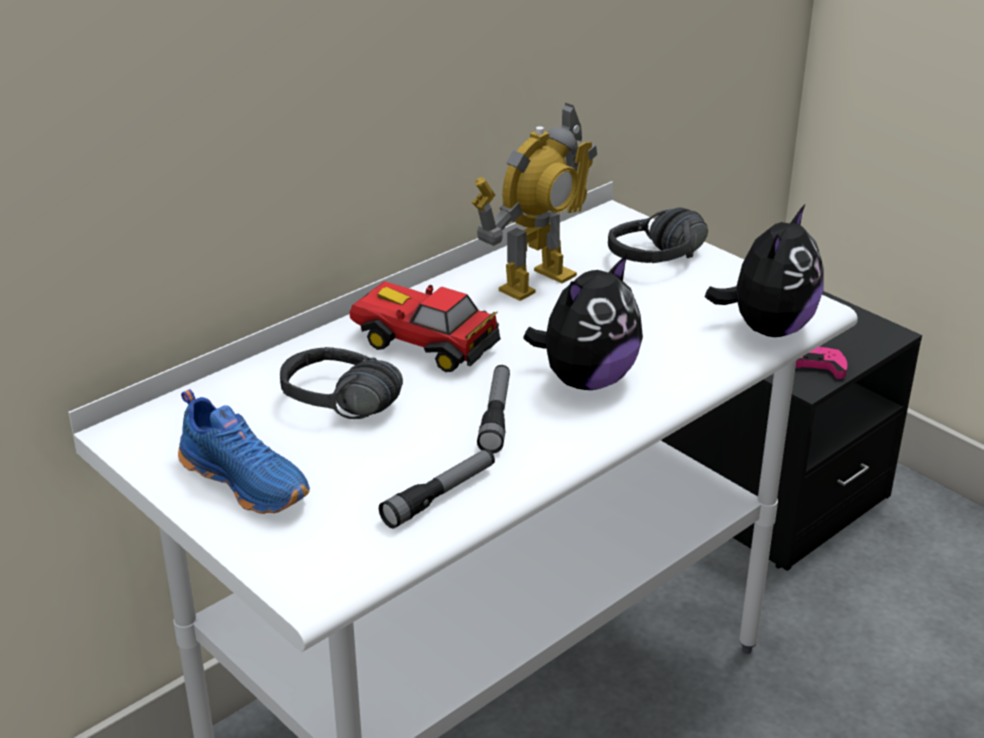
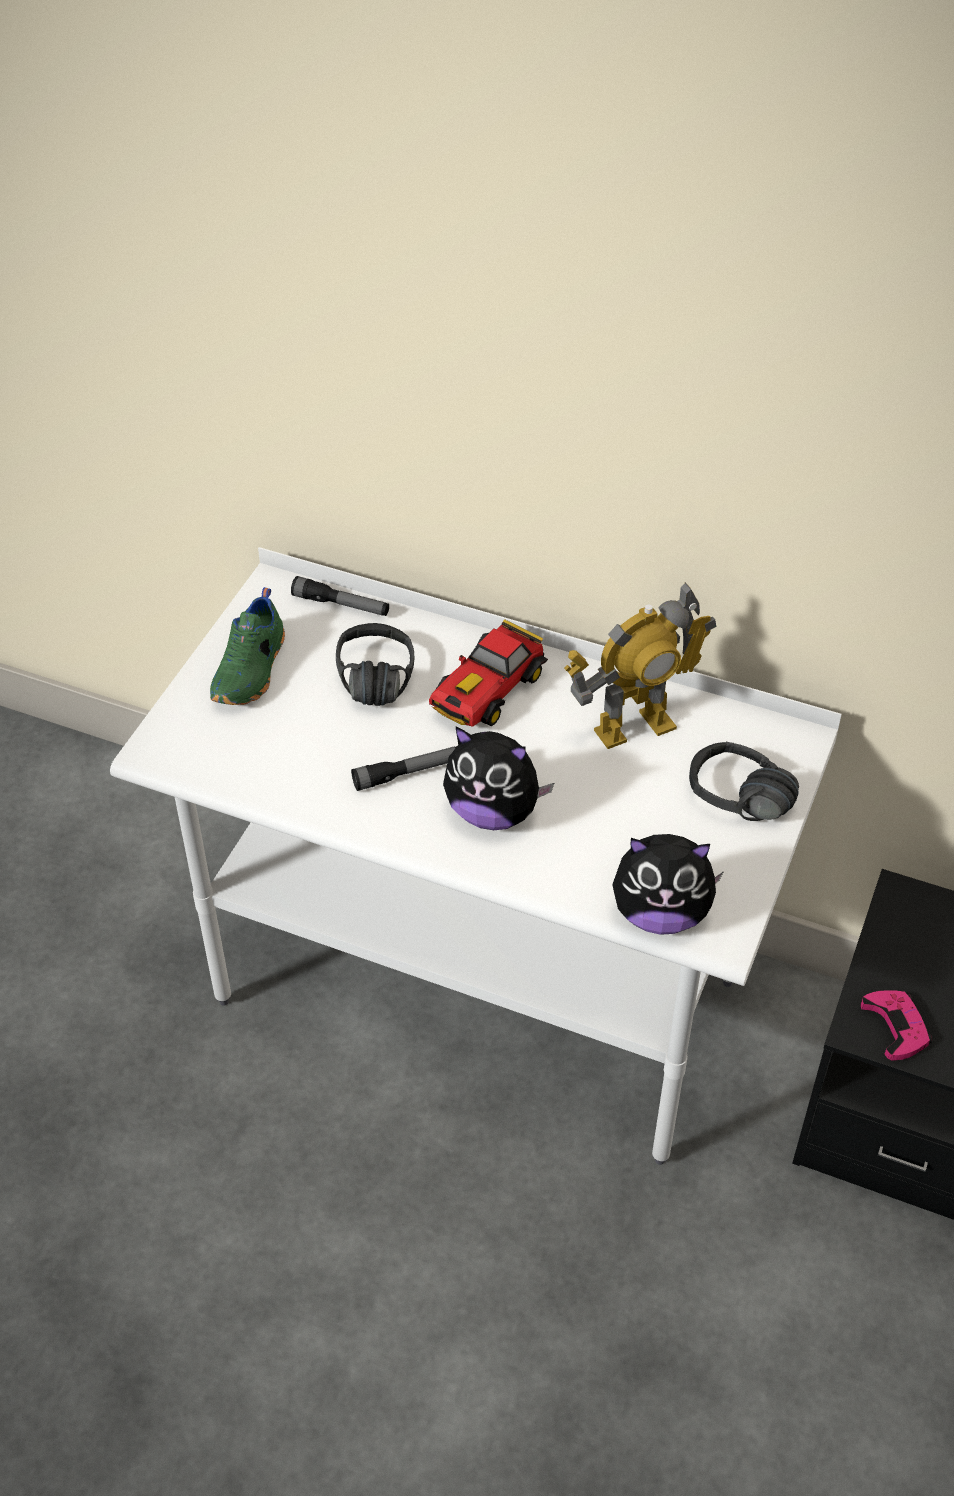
camera: 65 degrees right, 15 degrees up
(247, 480) = (252, 670): blue shoe -> green shoe
(423, 343) = (487, 693): toy car -> toy car turned 150 degrees counterclockwise
(440, 496) = (286, 778): flashlight -> flashlight (341, 605)
(536, 282) = (634, 727): toy robot -> toy robot turned 45 degrees counterclockwise

